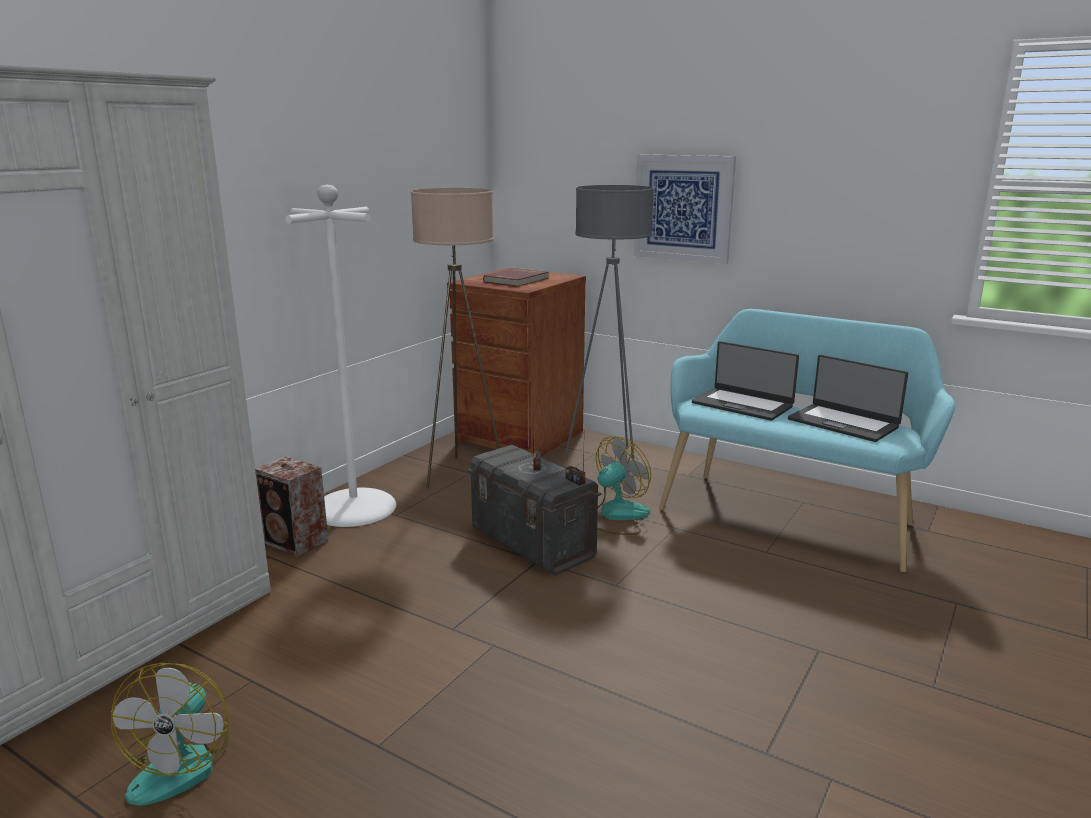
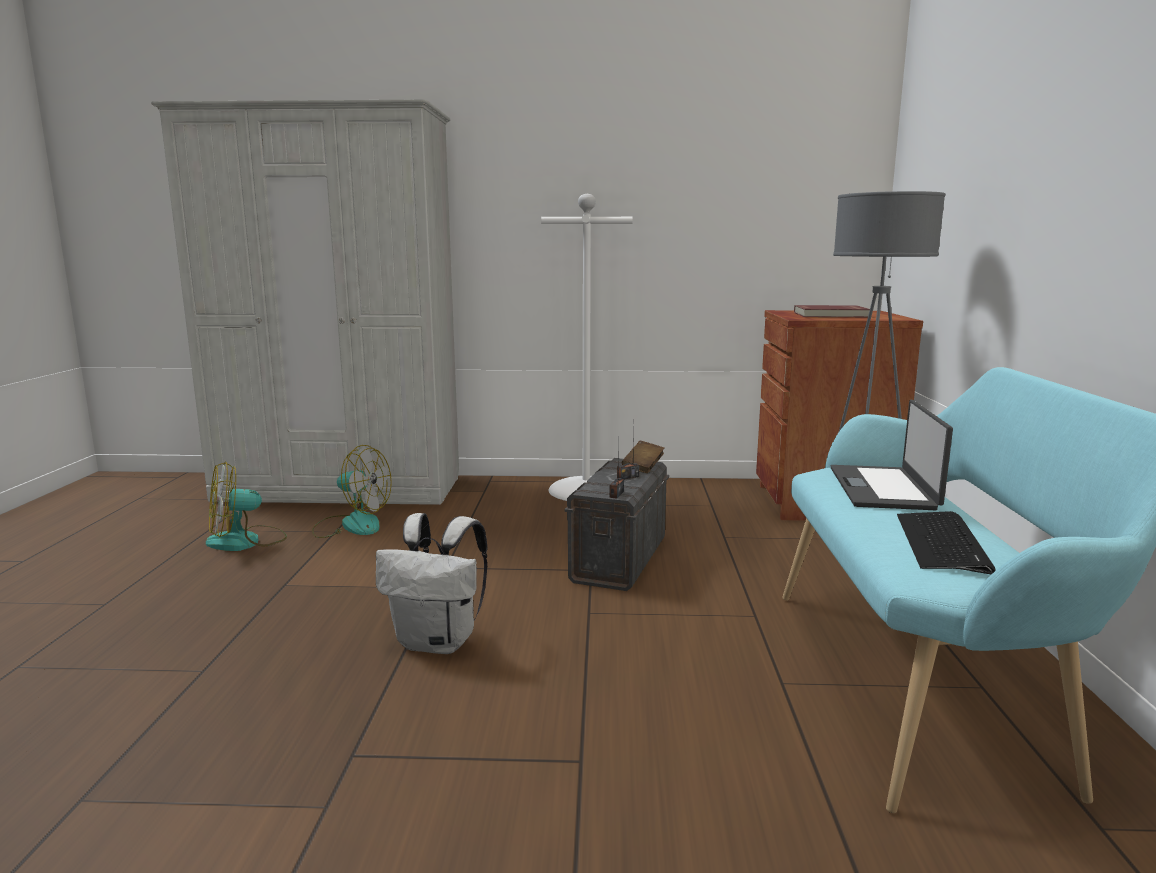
camera: 60 degrees right, 5 degrees down
(296, 542) = (512, 491): speaker -> none
(462, 474) = (704, 503): beige floor lamp -> none
(517, 454) = (643, 467): none -> brown book
(608, 669) = (439, 642): none -> white backpack
(616, 516) = (730, 581): fan -> fan (351, 525)
(683, 208) = (1006, 224): picture -> none
(843, 423) = (942, 543): laptop -> keyboard

